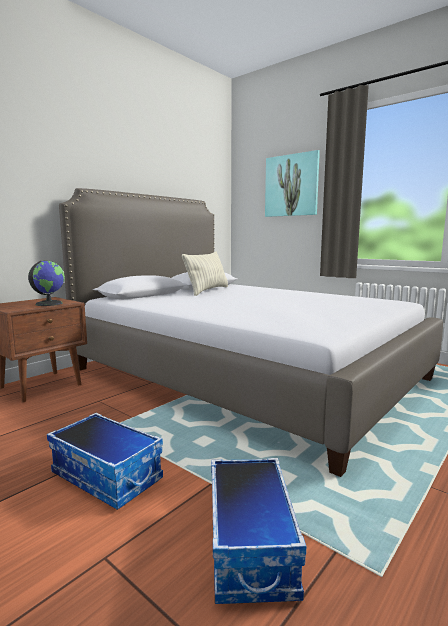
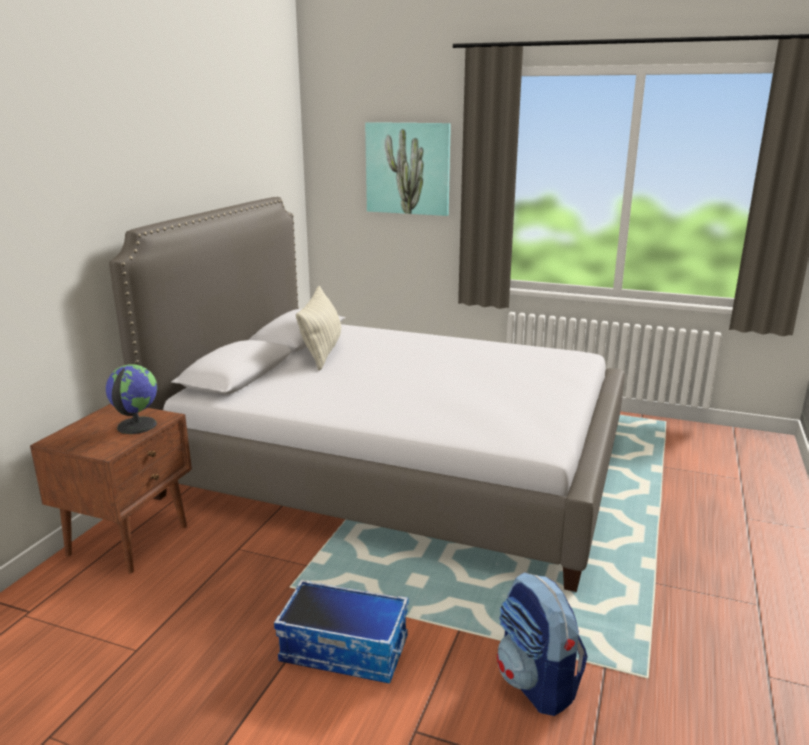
camera: 20 degrees left, 10 degrees up
(252, 547) = (537, 683): storage box -> backpack

